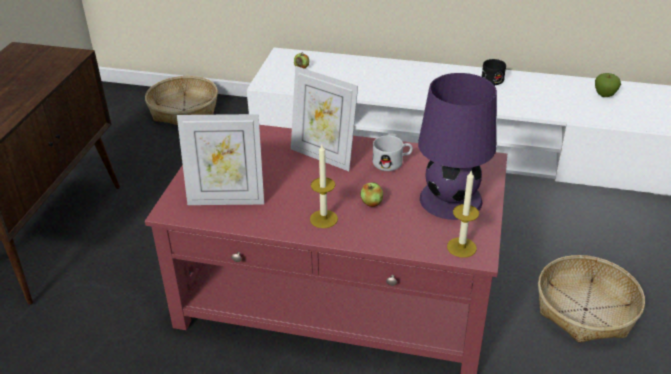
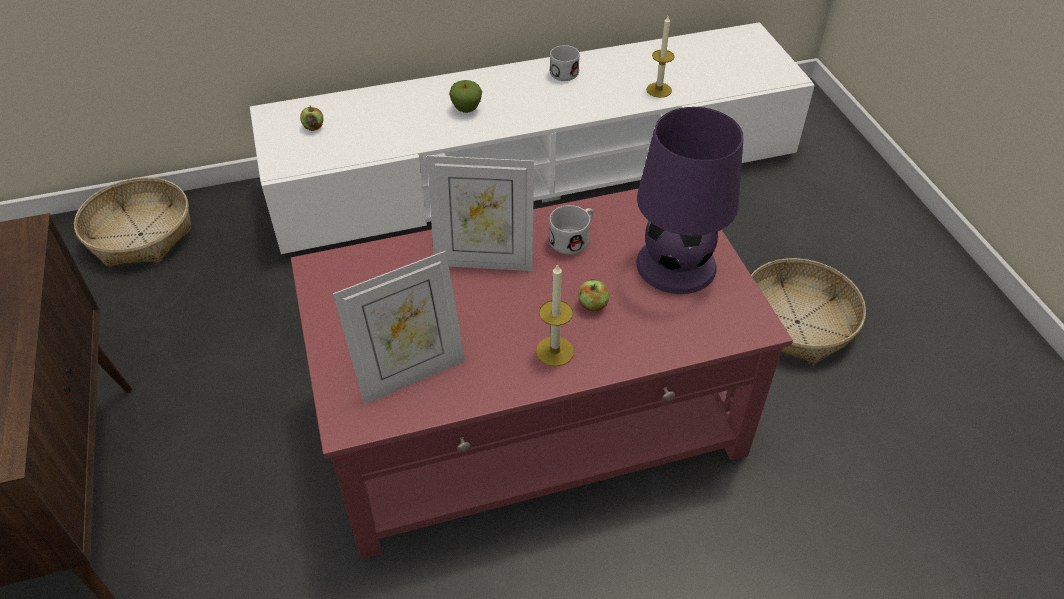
camera: 30 degrees left, 10 degrees up
(461, 247) = (734, 324): candle -> candle (659, 90)
(494, 79) = (565, 71): black mug -> white mug
(604, 95) = (696, 56): apple -> apple (466, 109)

